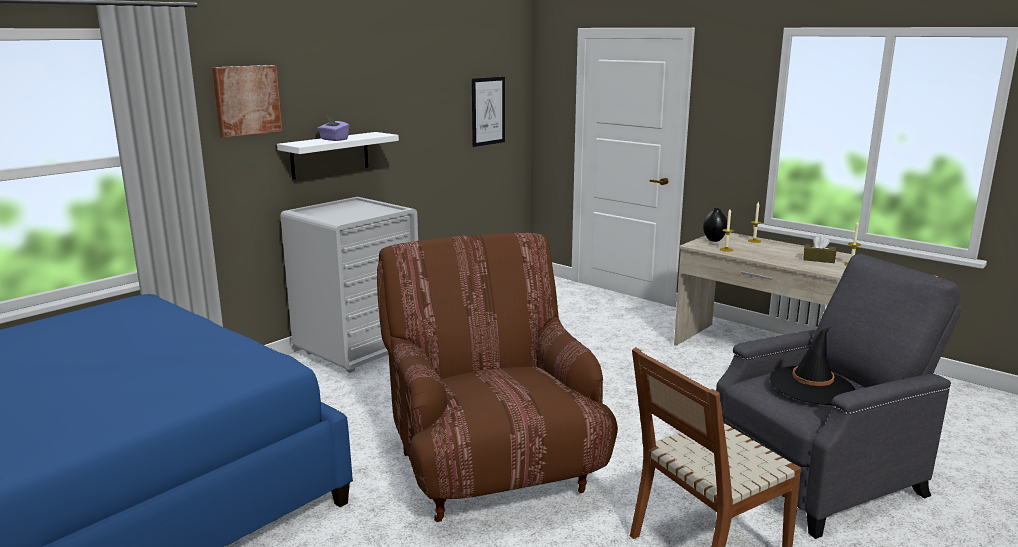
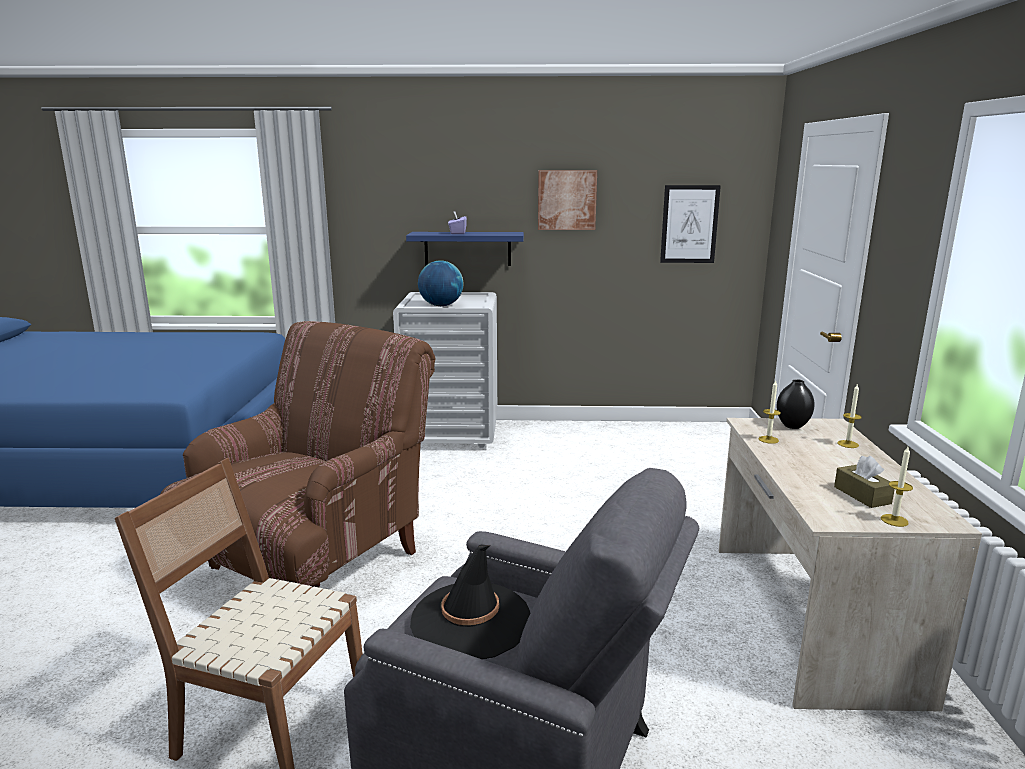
camera: 50 degrees right, 0 degrees up
(247, 100) = (385, 191): picture -> picture (567, 200)
(330, 155) = (467, 248): white shelf -> blue shelf
(361, 216) = (441, 305): none -> globe

